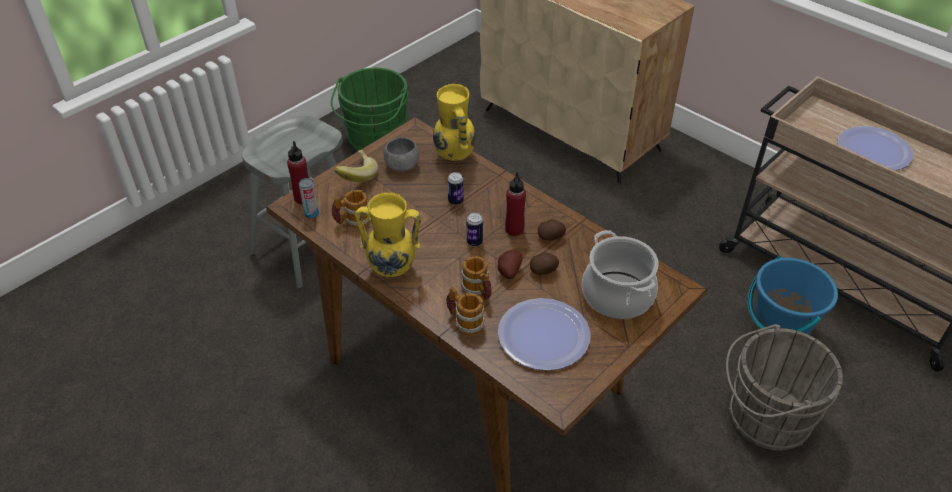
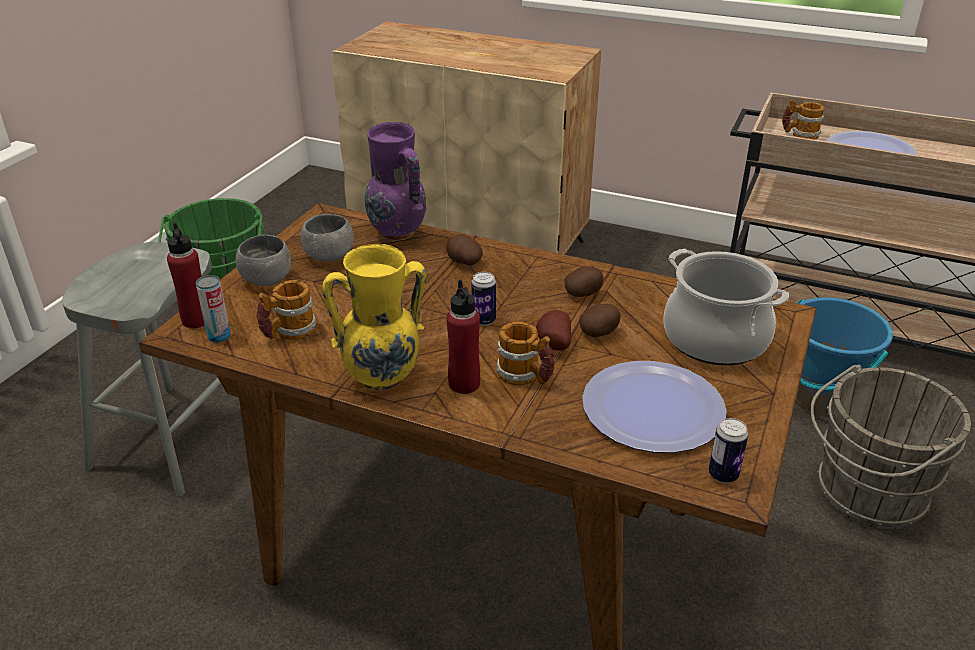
camera: 20 degrees left, 10 degrees down
(356, 176) = (266, 279): banana -> grey bowl
(454, 156) = (397, 233): yellow vase -> purple vase
(455, 201) = (428, 280): can -> can (723, 475)
(464, 321) = (529, 419): mug -> mug (799, 135)
(485, 191) = (463, 262): none -> potato
(514, 229) = (529, 295): red bottle -> red bottle (464, 384)

